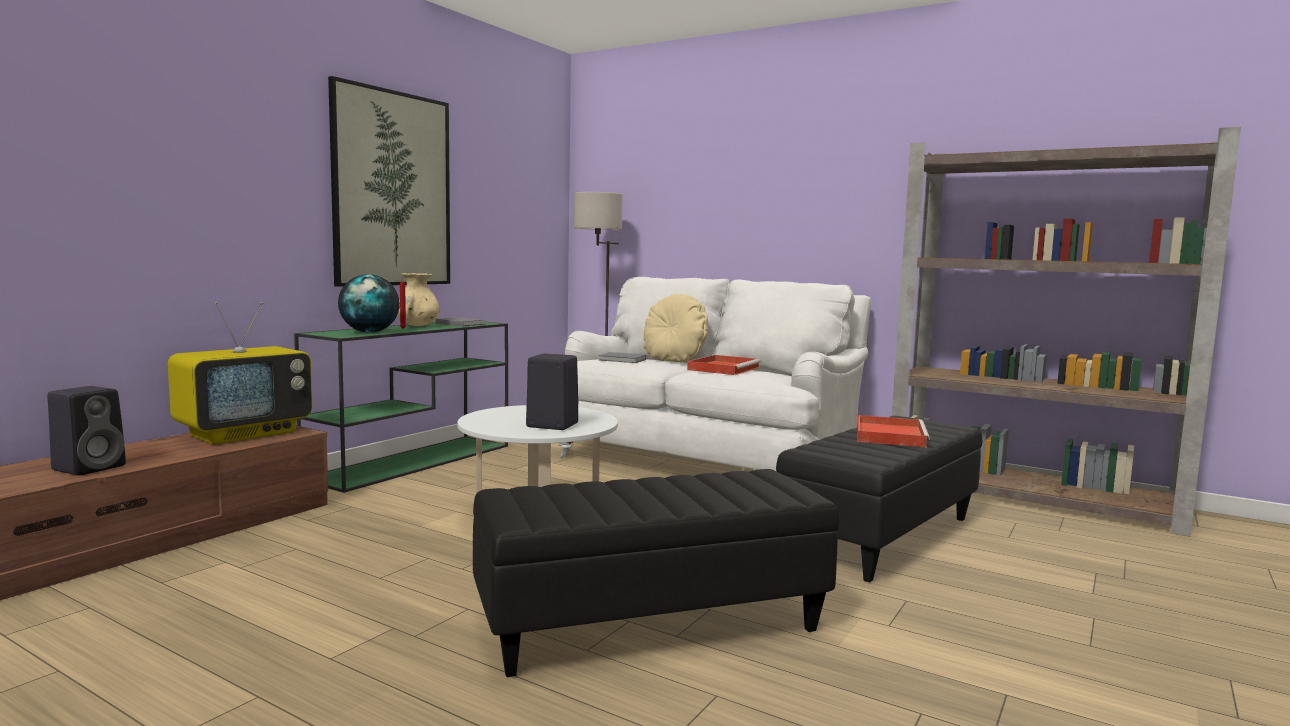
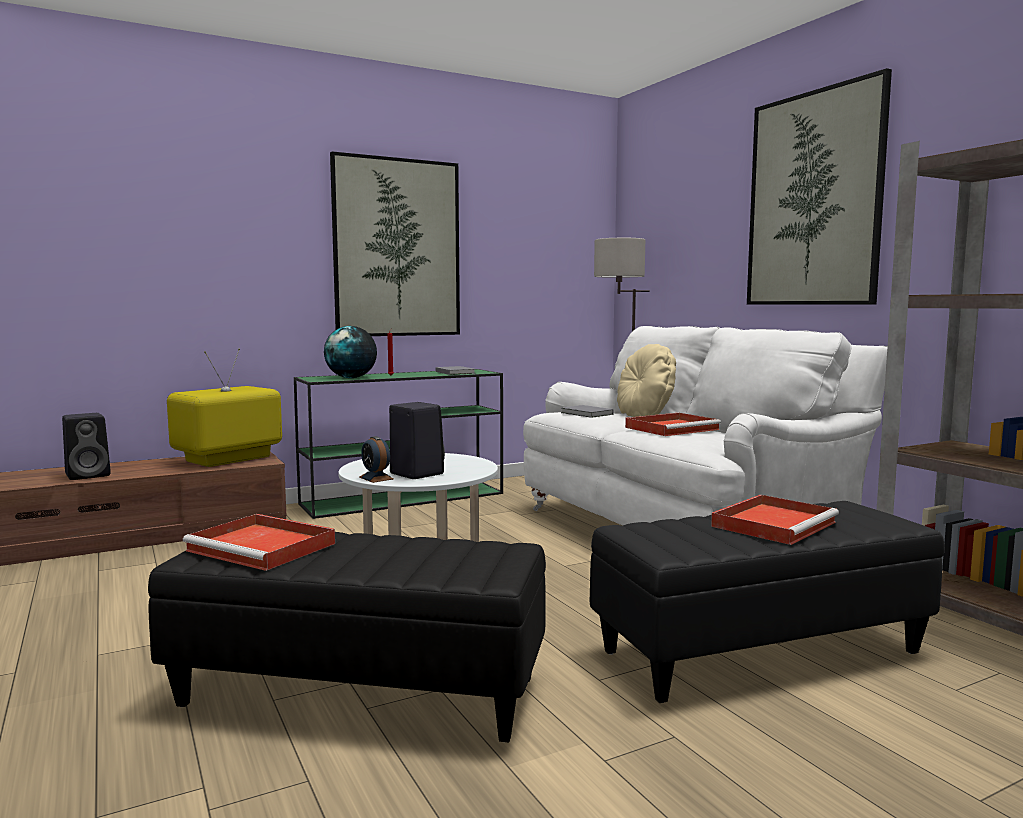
camera: 30 degrees right, 0 degrees up
(244, 433) = (228, 459): television -> television turned 150 degrees clockwise
(418, 326) = (413, 373): beige vase -> none
(524, 432) = (376, 478): none -> alarm clock
(567, 501) = (264, 547): none -> red tray
(792, 173) = (813, 199): none -> picture

